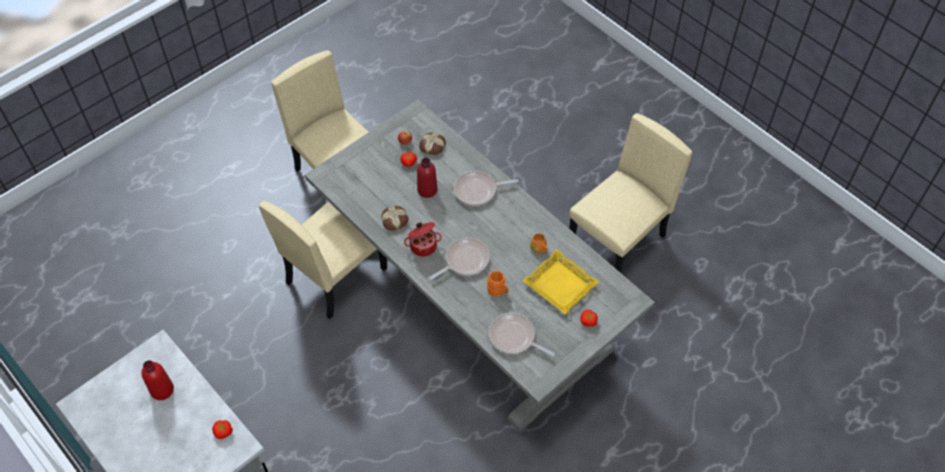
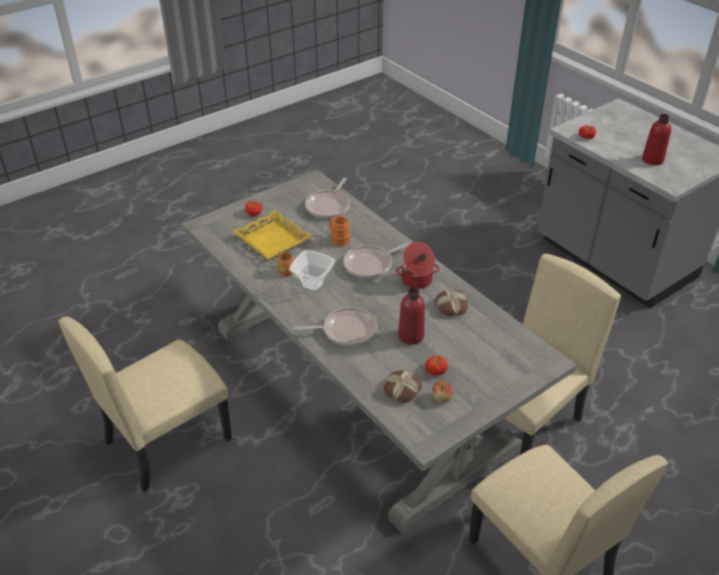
camera: 175 degrees left, 15 degrees down
(512, 235) = (313, 284): none -> bowl
(514, 338) = (329, 206): frying pan -> frying pan turned 75 degrees clockwise

